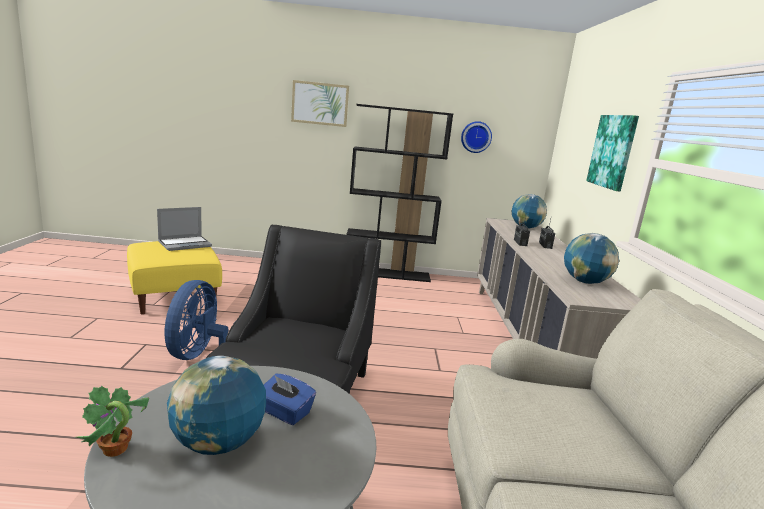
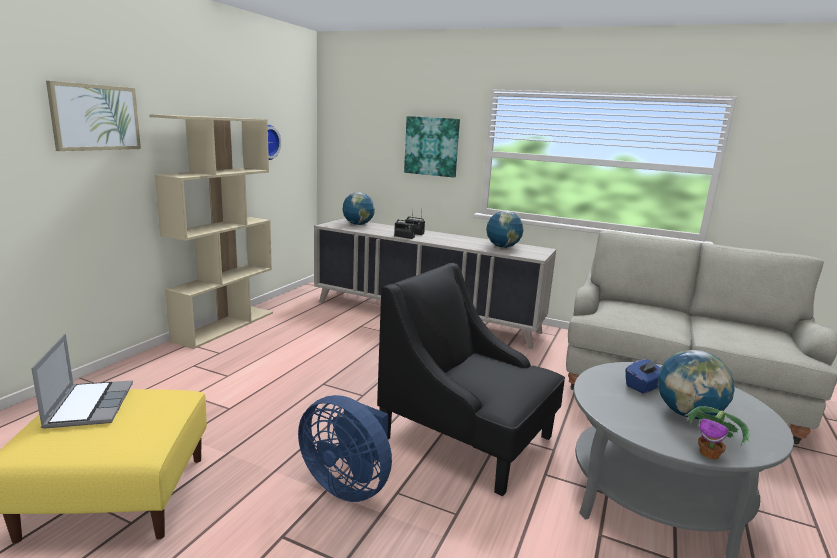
camera: 65 degrees left, 0 degrees up
(387, 274) = (225, 326): black bookcase -> beige bookcase

